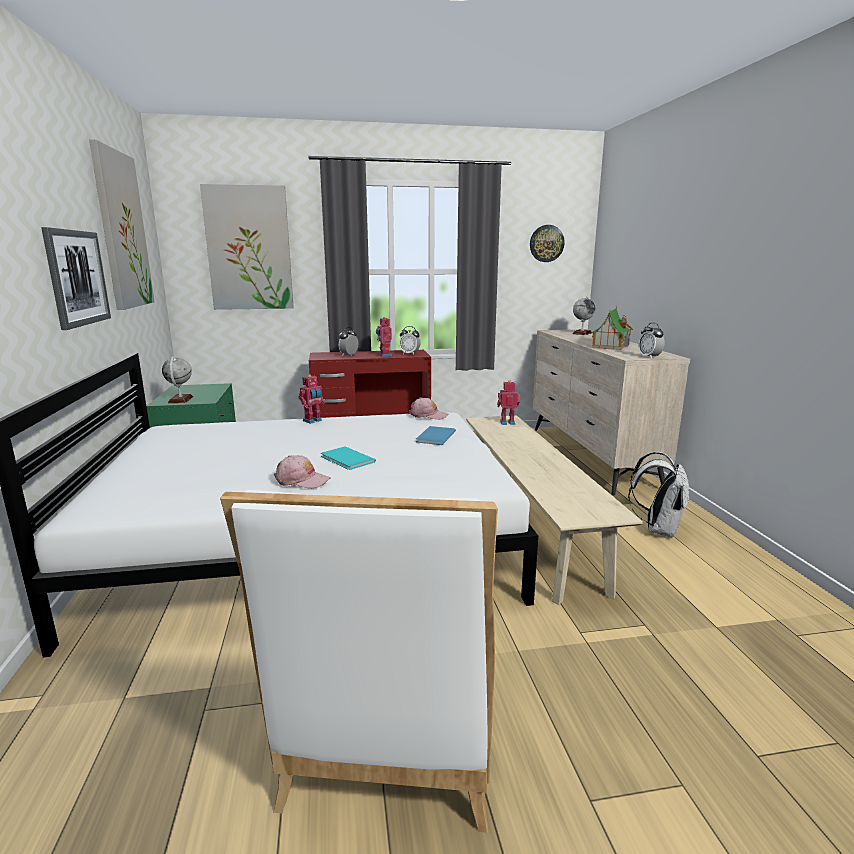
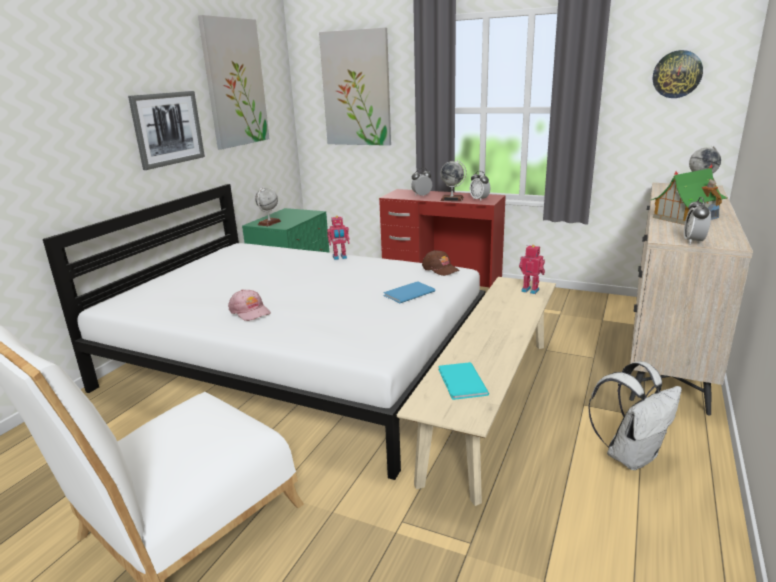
camera: 35 degrees right, 5 degrees up
(347, 460) = (306, 300): turquoise book -> turquoise book (461, 383)
(384, 355) = (452, 199): toy robot -> globe
(428, 415) = (440, 269): pink cap -> brown cap

